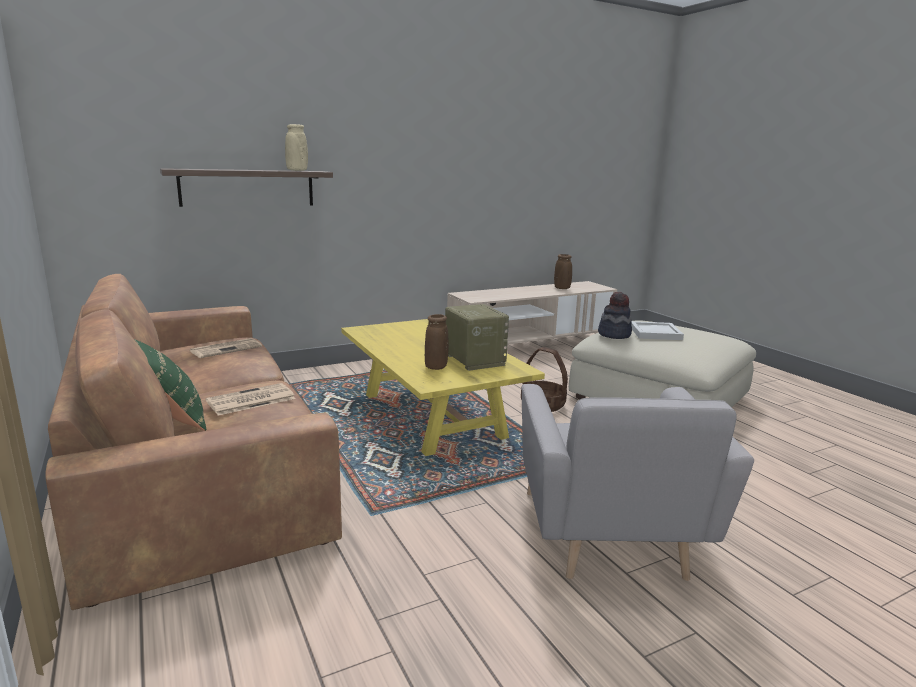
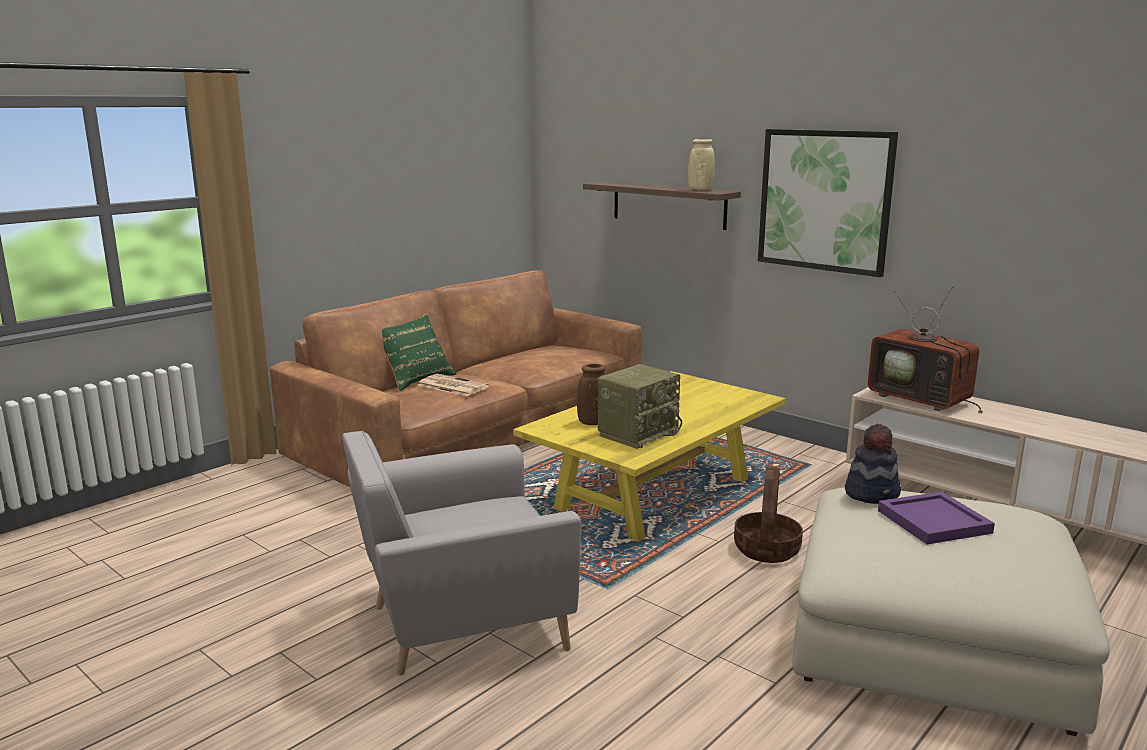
camera: 70 degrees right, 0 degrees up
(227, 349) = (558, 355): newspaper -> none
(394, 174) = (824, 200): none -> picture
(493, 295) = (923, 399): none -> television
(562, 288) = (1078, 431): brown vase -> none
(654, 333) = (934, 521): white tray -> purple tray

